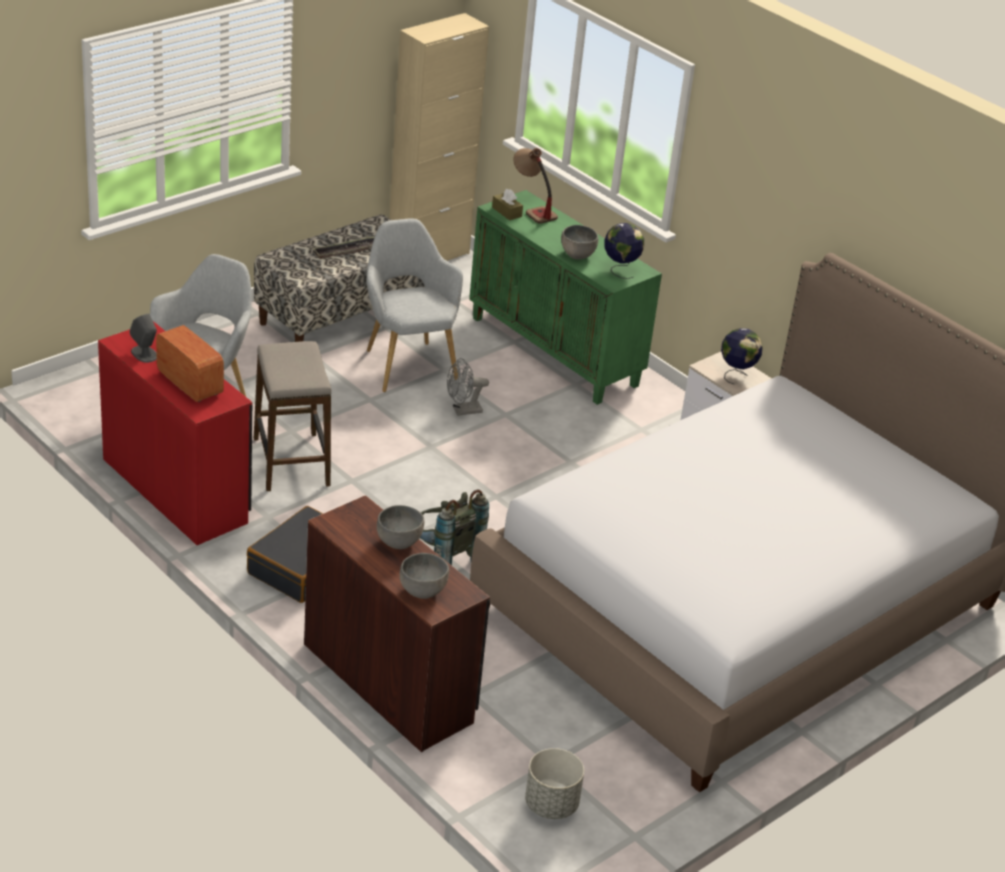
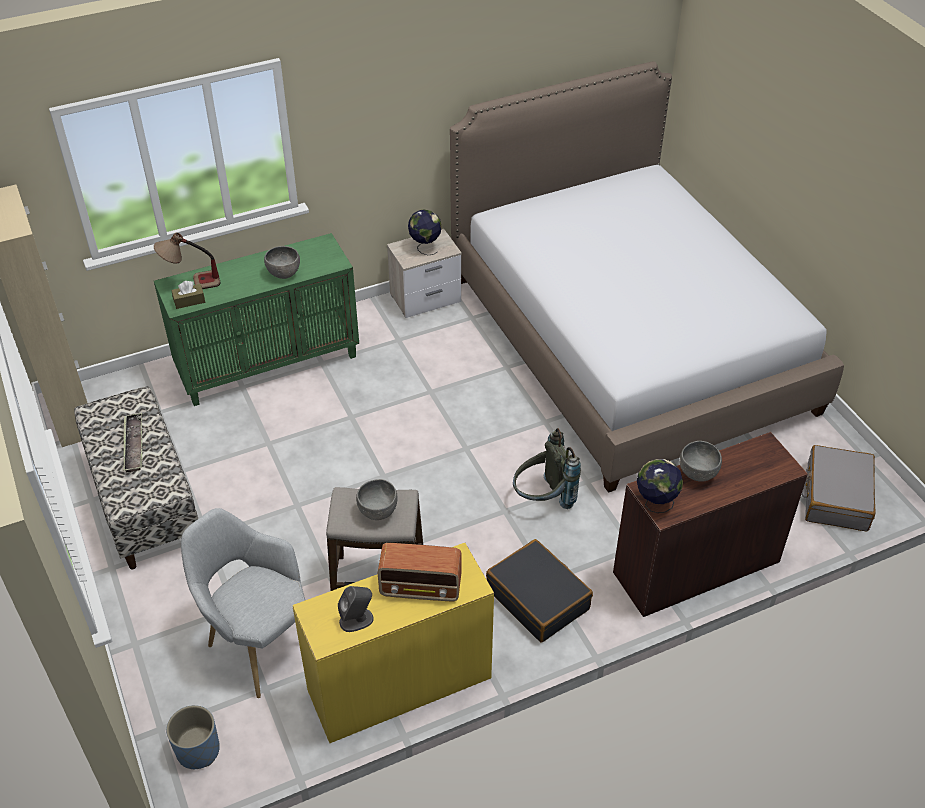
camera: 70 degrees left, 10 degrees up
(81, 392) = (198, 751): none -> blue planter
(176, 489) = (398, 683): red desk -> yellow desk
(189, 383) = (421, 588): radio -> radio turned 150 degrees counterclockwise
(407, 363) = (248, 467): grey armchair -> none
(423, 591) = (764, 470): grey bowl -> grey bowl (377, 511)
(463, 411) = (337, 443): grey fan -> none
(551, 805) = (836, 497): grey planter -> grey suitcase
(620, 270) = (318, 254): globe -> globe (655, 504)

